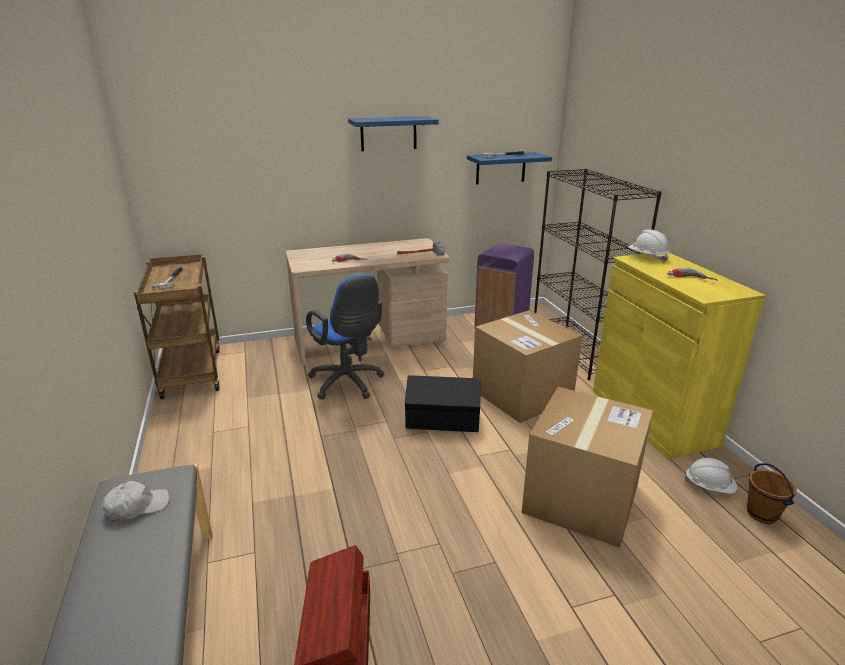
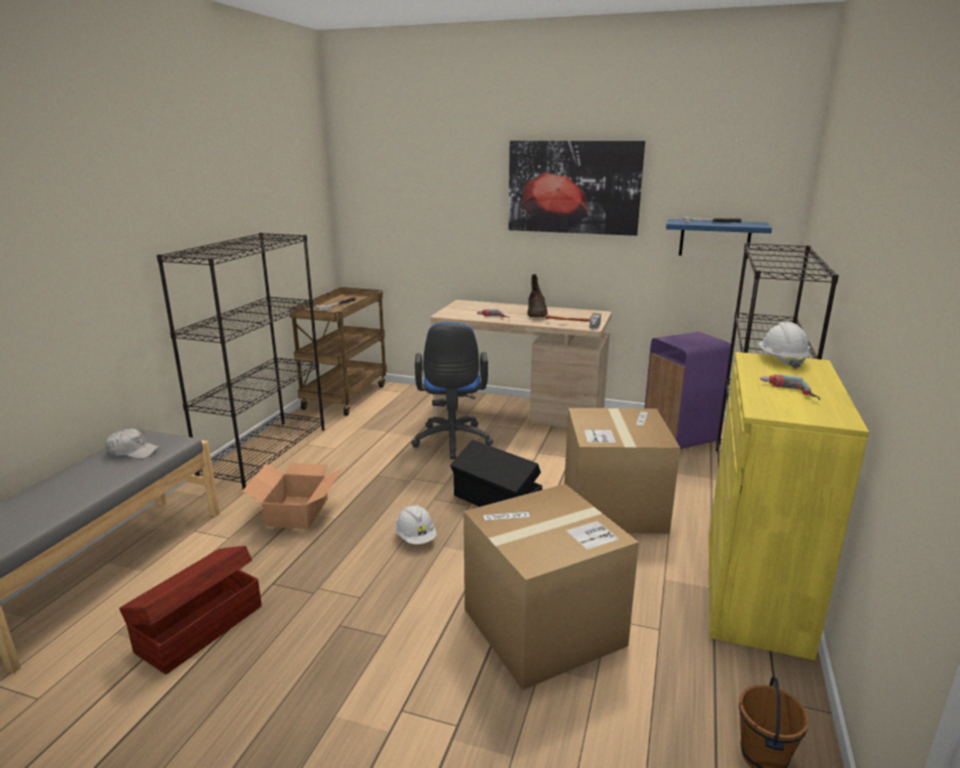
camera: 35 degrees right, 5 degrees down
(180, 456) = (266, 453): none -> black bookcase
(290, 499) = (296, 512): none -> cardboard box
(376, 250) = (537, 313): none -> brown boot
(388, 133) = (573, 187): blue shelf -> picture
(709, 487) = (726, 691): white hard hat -> white hard hat (416, 538)

